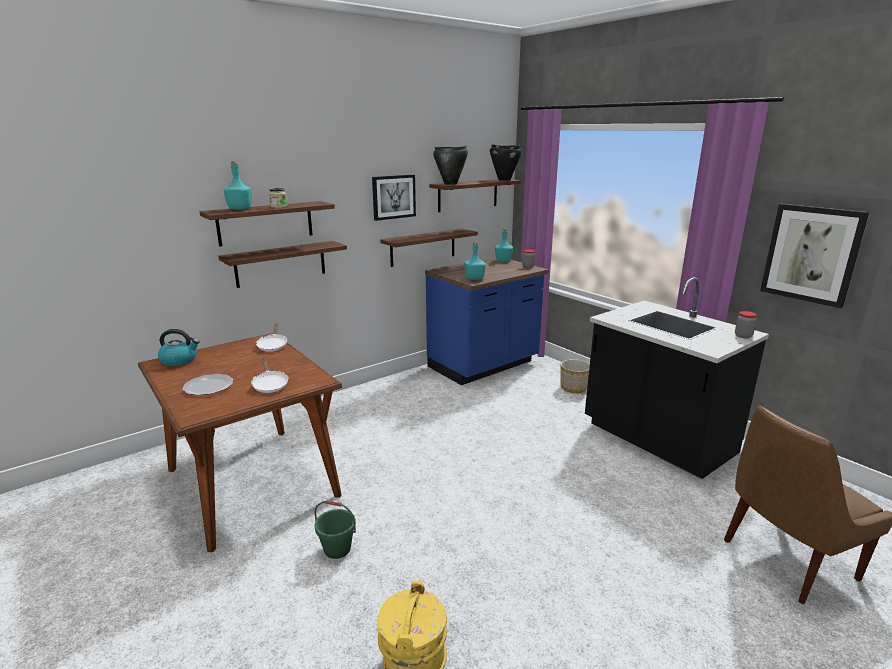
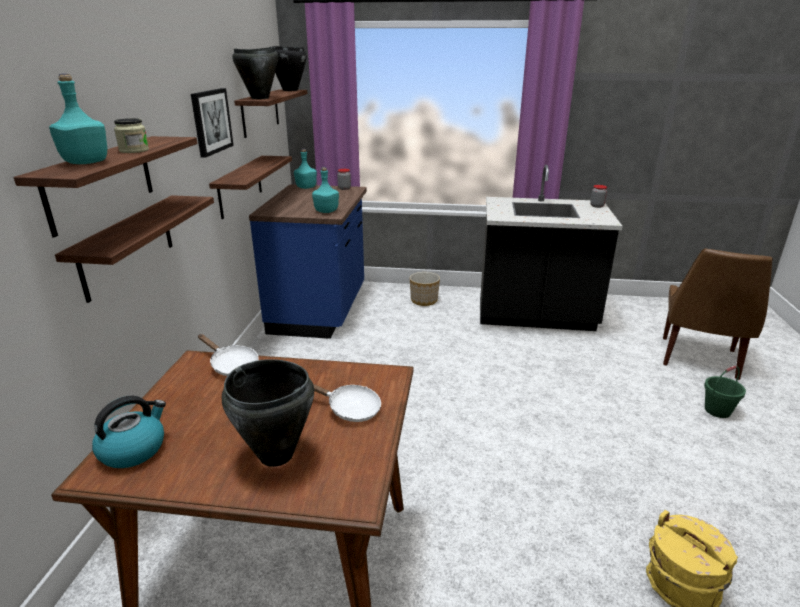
camera: 45 degrees left, 5 degrees up
(208, 387) = (276, 455): plate -> black cooking pot
(337, 549) = (485, 556): green bucket -> green bucket (717, 411)
(811, 254) = (617, 130): picture -> none

